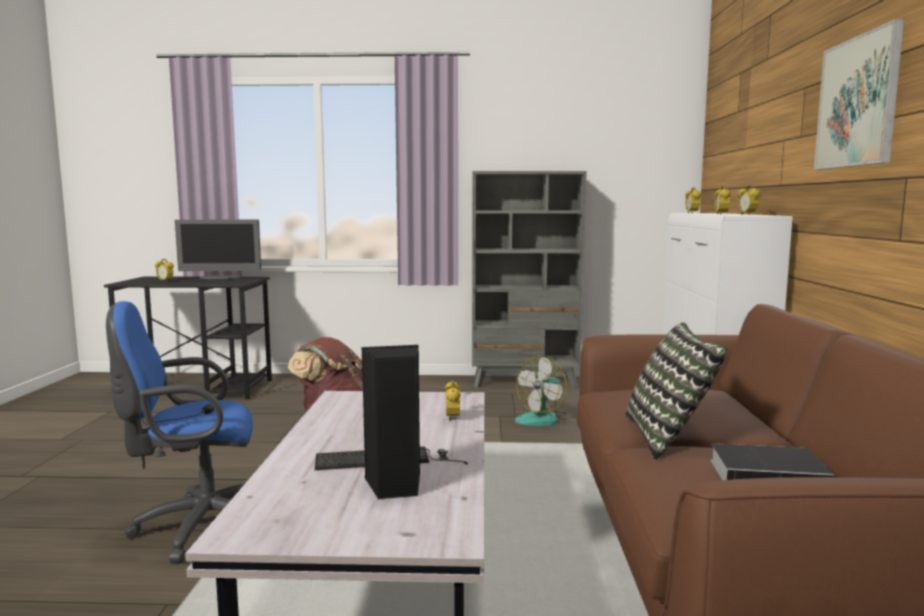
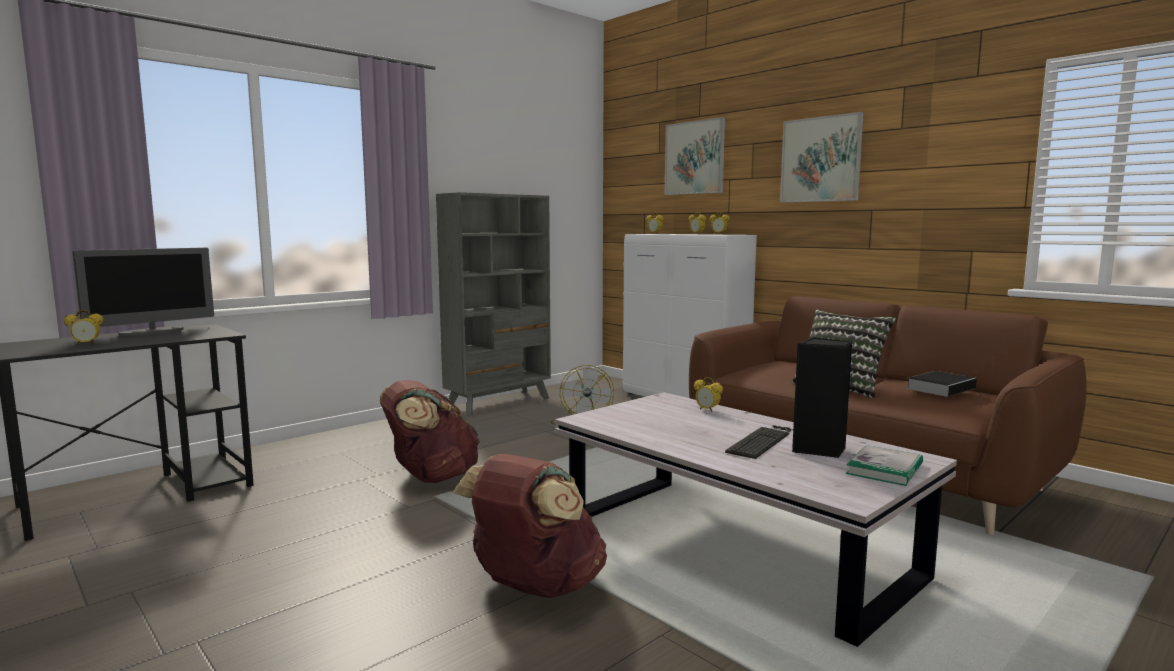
camera: 45 degrees left, 0 degrees up
(198, 527) = (534, 587): blue office chair -> brown backpack
(371, 528) = (885, 469): none -> book
(758, 114) = (694, 158): none -> picture

